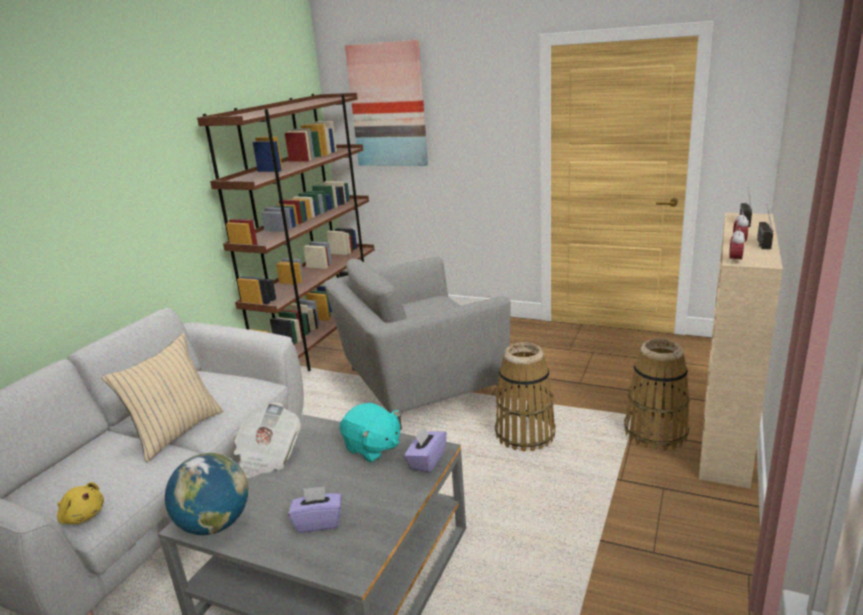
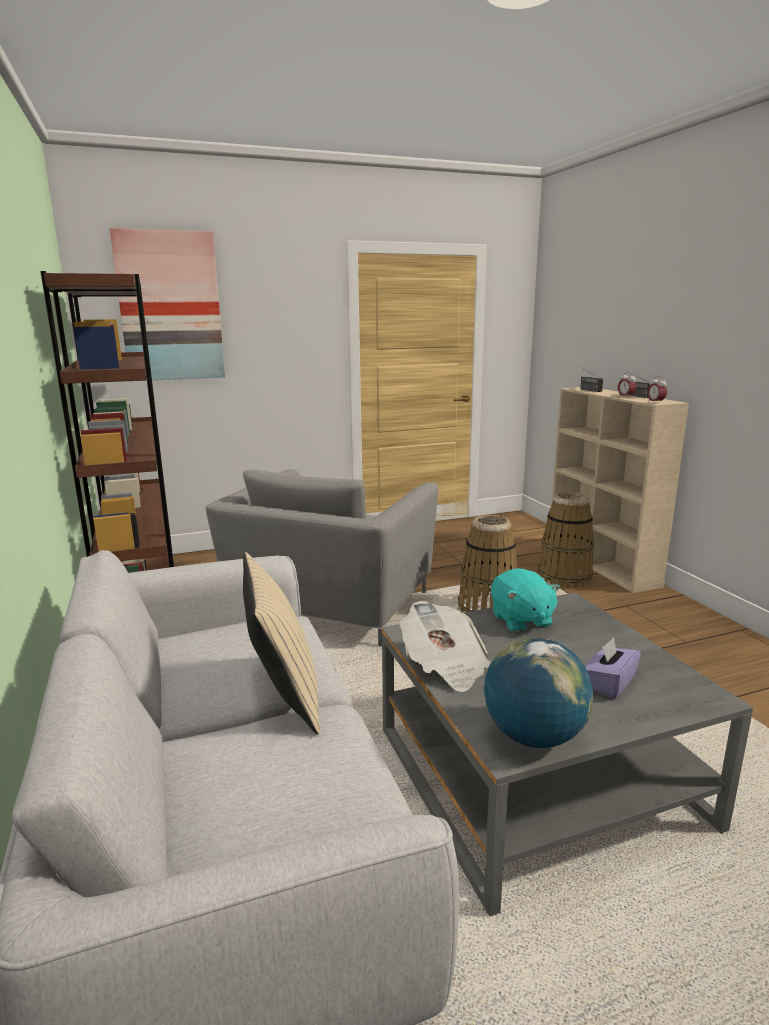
camera: 45 degrees left, 5 degrees down
(83, 516) = (363, 824): yellow plush toy -> none
(372, 448) = (521, 620): turquoise plush toy -> turquoise plush toy turned 75 degrees clockwise
(426, 461) = (580, 610): purple tissue box -> none

